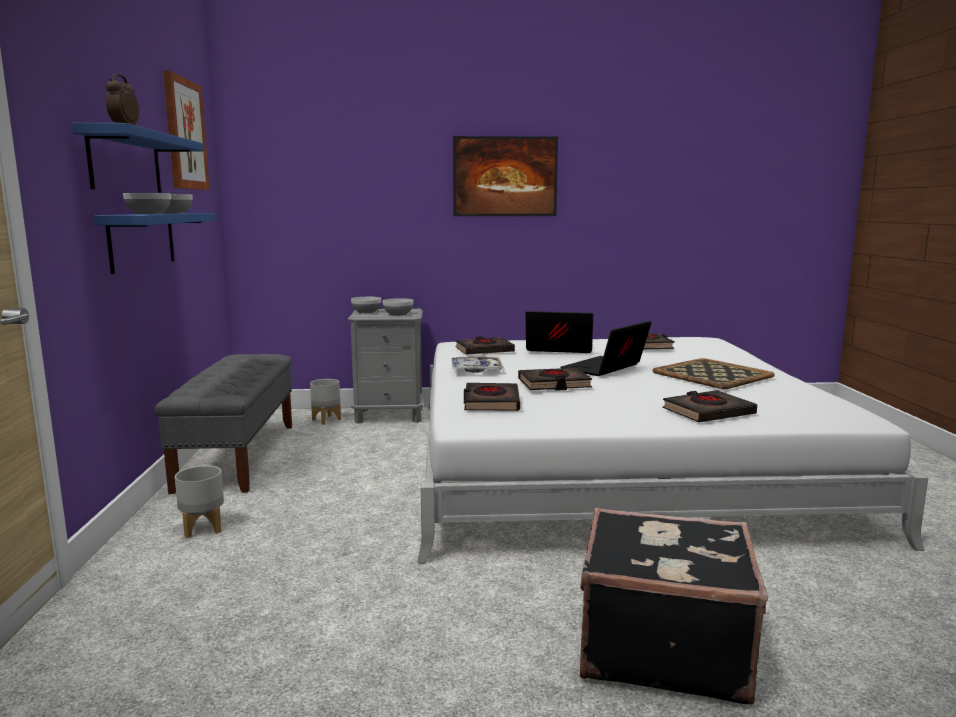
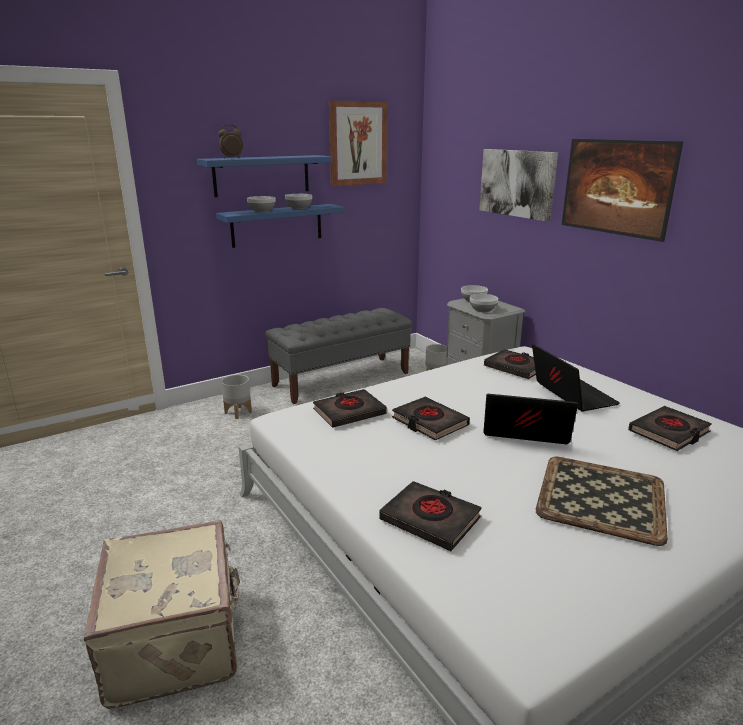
camera: 60 degrees right, 10 degrees up
(388, 182) = (517, 183): none -> picture
(476, 370) = (439, 382): tray -> none
(661, 646) = (177, 640): black suitcase -> beige suitcase

